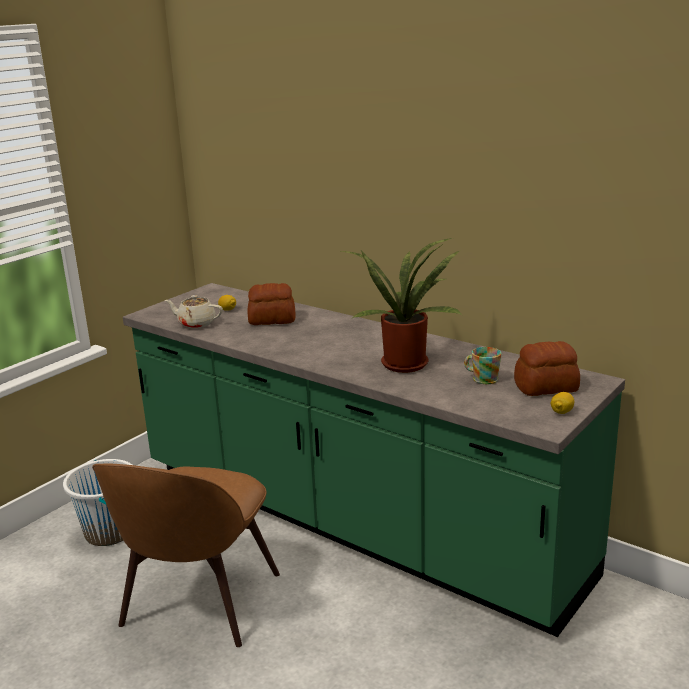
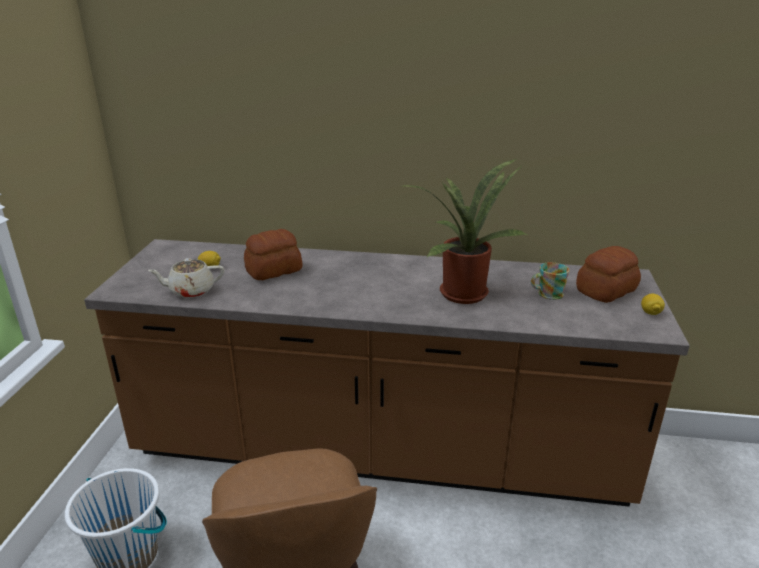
camera: 30 degrees left, 5 degrees up
(352, 522) = (379, 453): green counter -> brown counter

